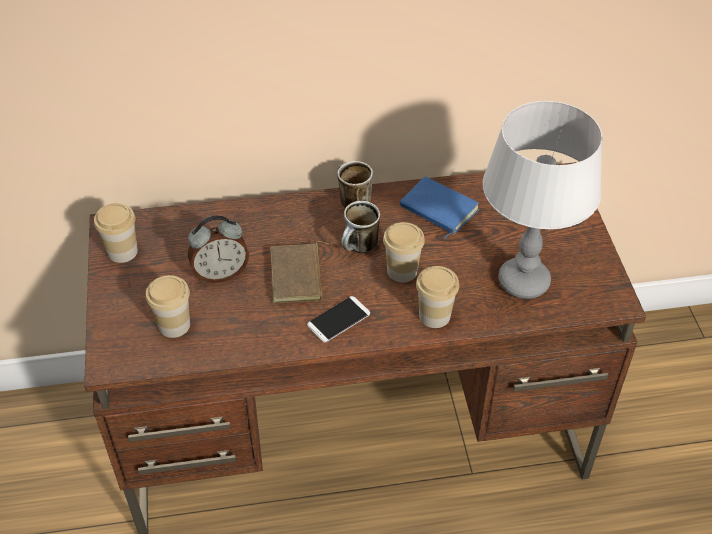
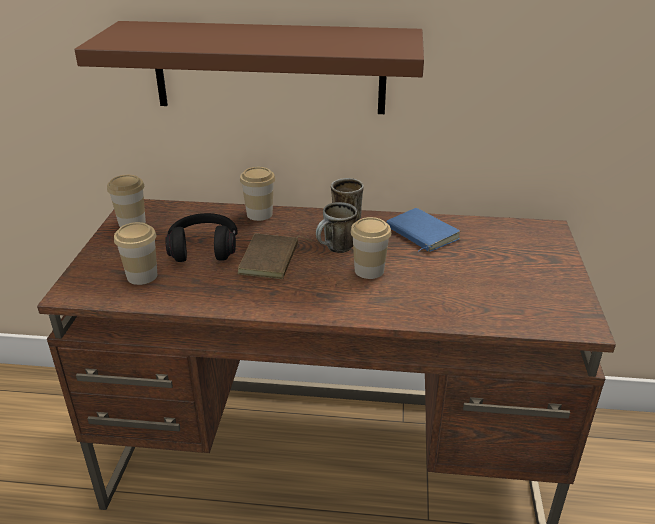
camera: 15 degrees right, 15 degrees down
(221, 273) = (204, 248): alarm clock -> black headphones
(255, 64) = (269, 68): none -> brown shelf
(338, 319) = (292, 296): phone -> none
(434, 315) = (387, 307): cup -> cup (259, 214)
(524, 282) = (488, 296): grey table lamp -> none

